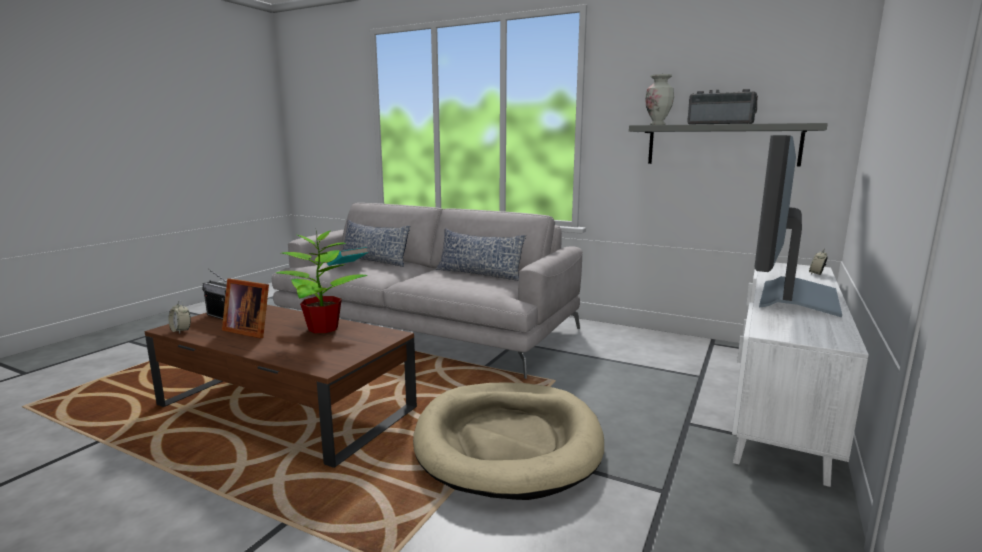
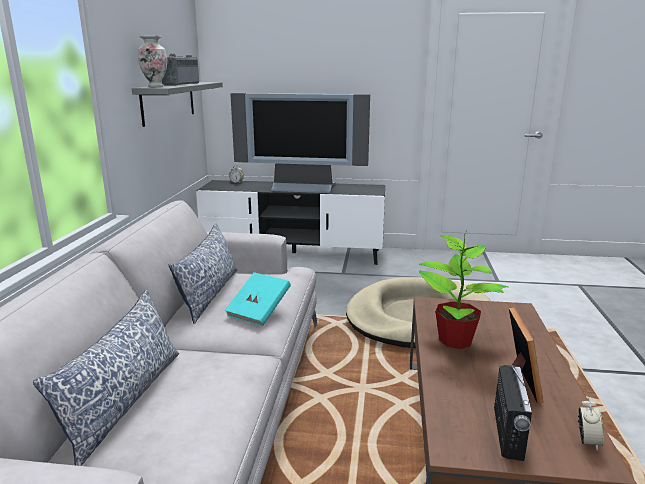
camera: 110 degrees left, 5 degrees up
(347, 266) = (186, 414): turquoise book -> turquoise book (259, 312)
(779, 400) = (293, 253): white tv stand -> black tv stand

